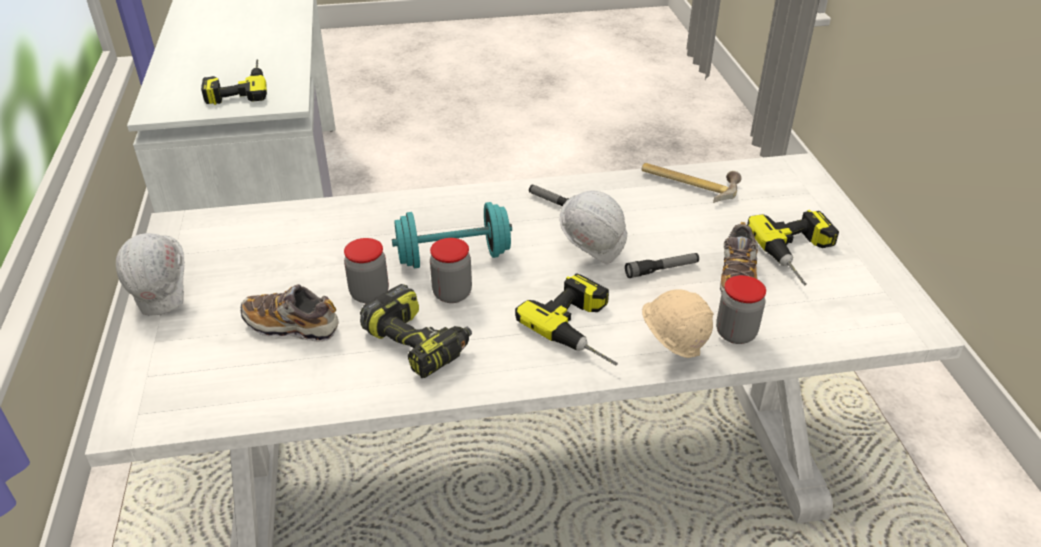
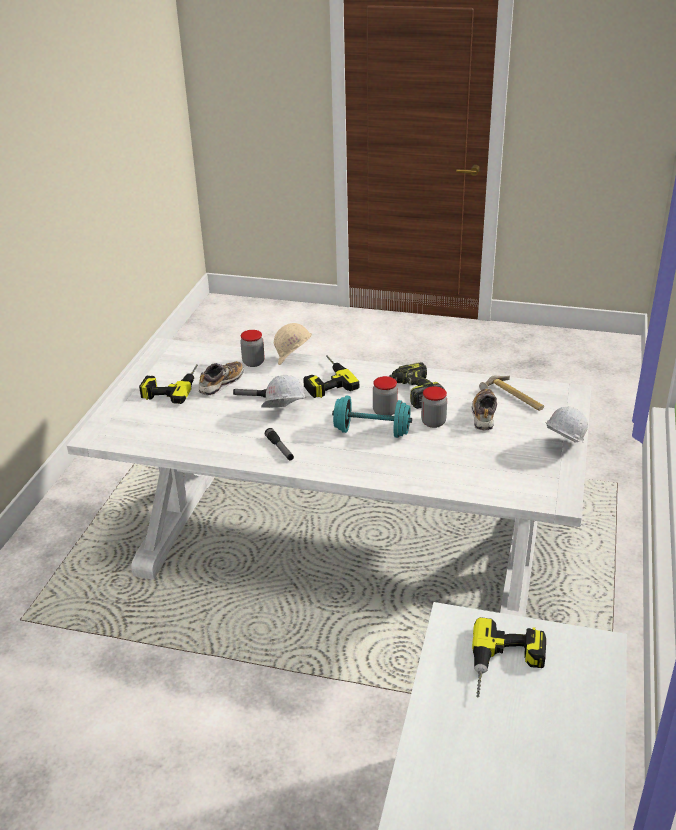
camera: 155 degrees left, 5 degrees down
(291, 326) = (484, 415): shoe -> shoe turned 120 degrees counterclockwise
(689, 183) = (177, 442): hammer -> hammer (512, 398)

